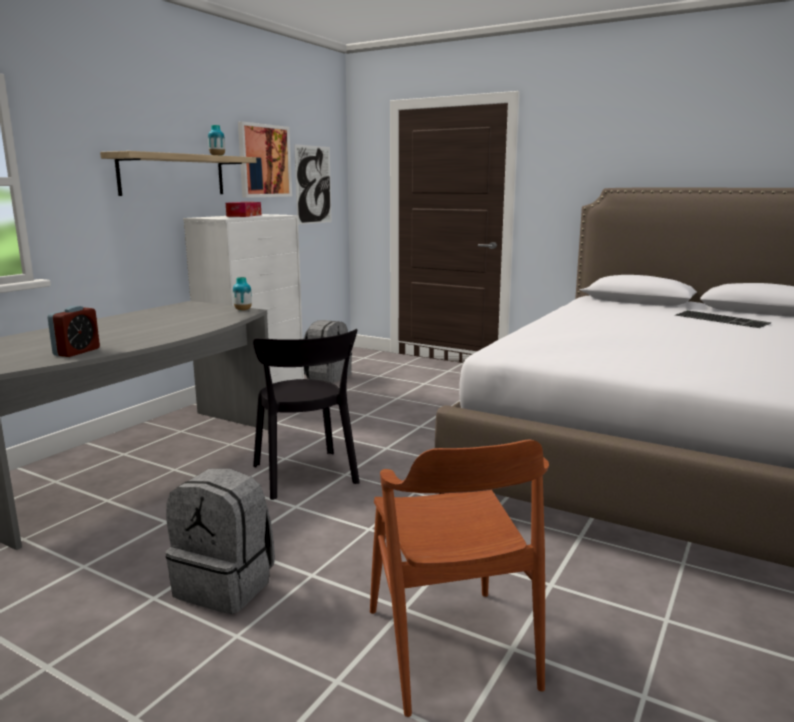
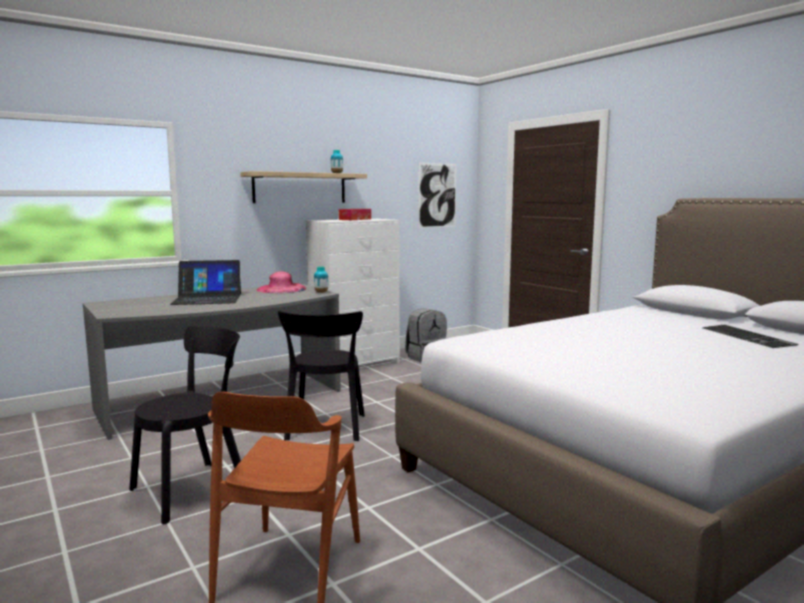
camera: 25 degrees right, 5 degrees down
(77, 352) = (167, 310): alarm clock -> none
(105, 331) = (207, 299): none -> laptop
(181, 310) = (281, 289): none -> pink hat
(226, 585) = (195, 489): grey backpack -> black chair
(264, 161) = (387, 176): picture -> none

